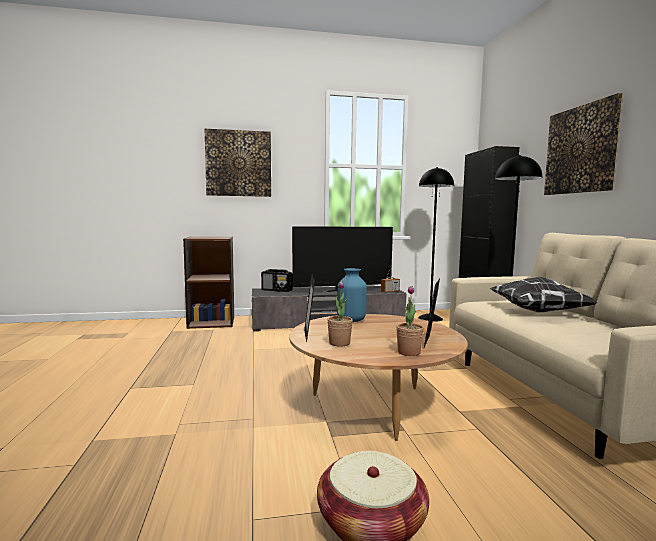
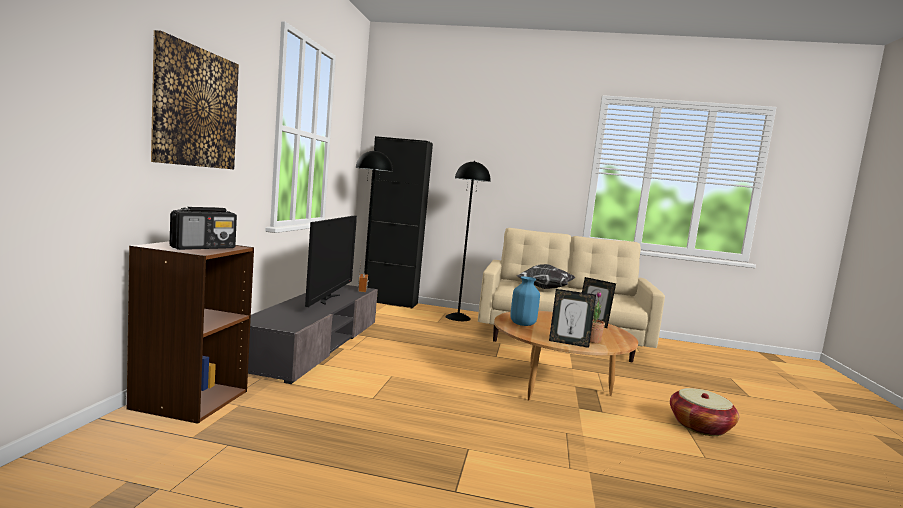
camera: 70 degrees left, 0 degrees up
(277, 290) = (275, 316): radio -> radio (204, 248)
(409, 352) = (615, 332): potted plant -> none
(581, 150) = (500, 163): picture -> none

